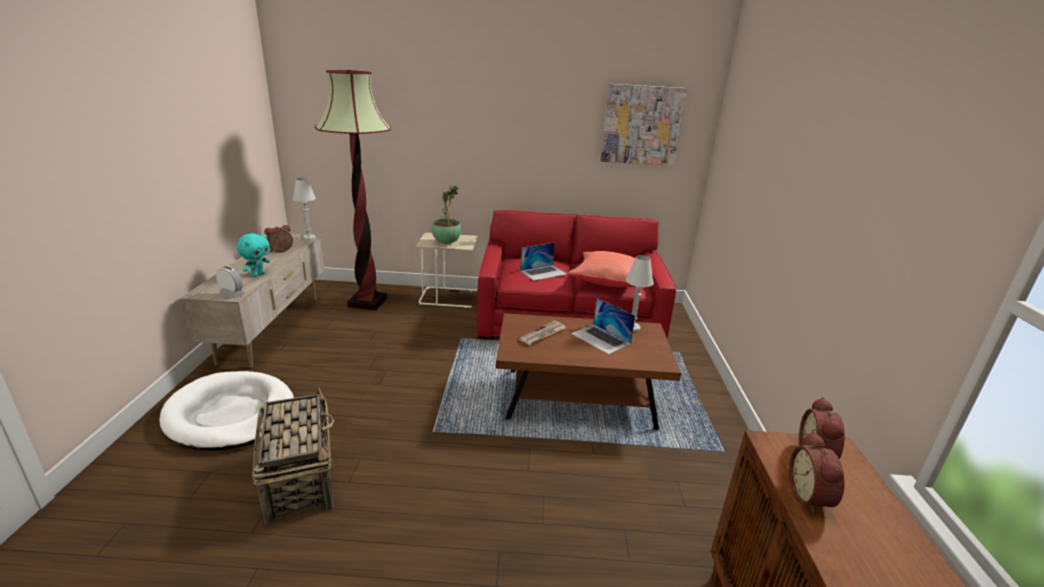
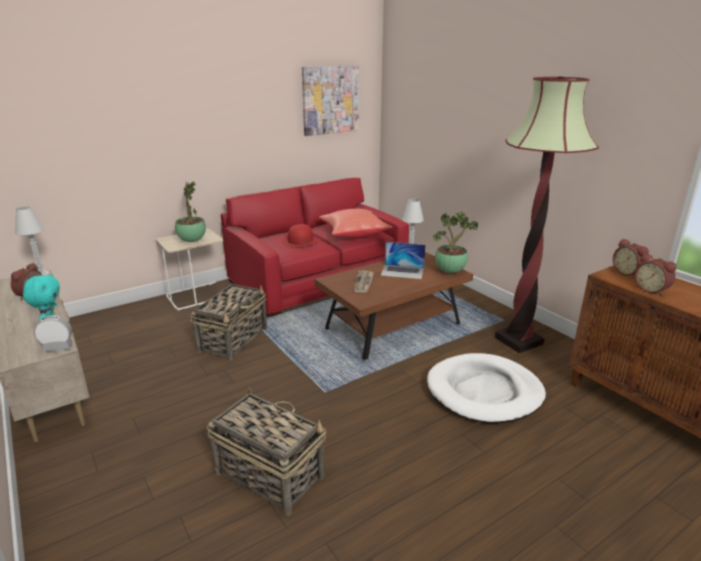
camera: 35 degrees left, 0 degrees up
(231, 414) = (126, 468): white dog bed -> white dog bed (484, 392)
(367, 302) = (123, 326): floor lamp -> floor lamp (518, 340)
(427, 346) = (234, 339): none -> basket
(543, 272) = (300, 241): laptop -> red hat
(656, 359) = (451, 271): none -> potted plant

